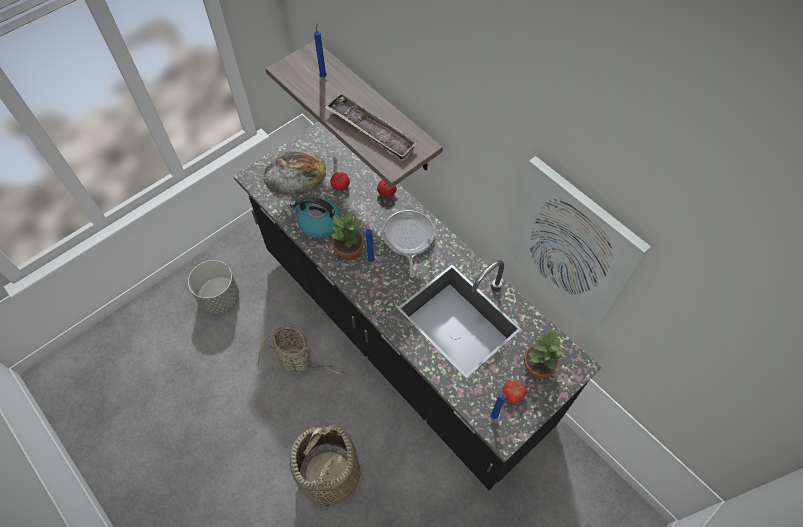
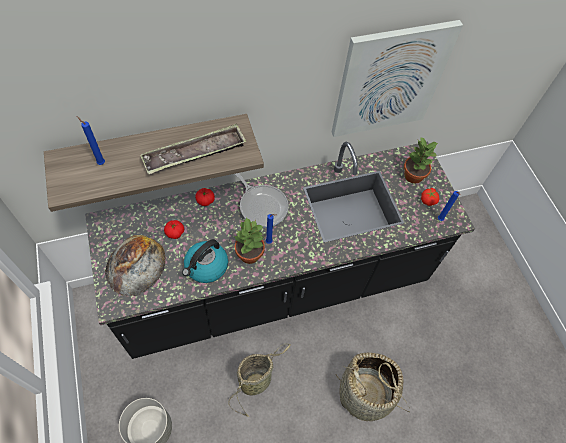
camera: 70 degrees left, 0 degrees up
(408, 238) = (262, 206): frying pan -> frying pan turned 150 degrees counterclockwise

